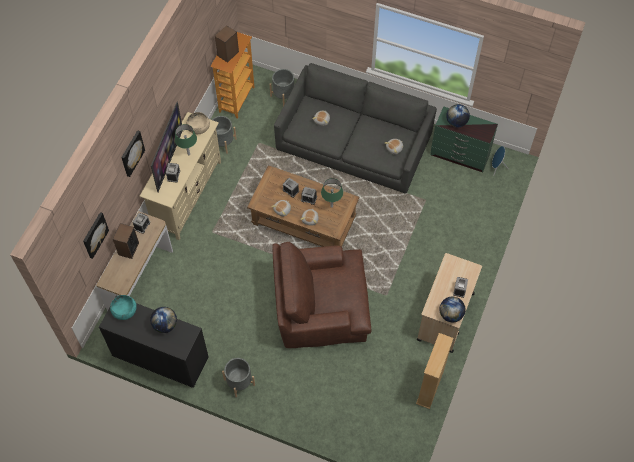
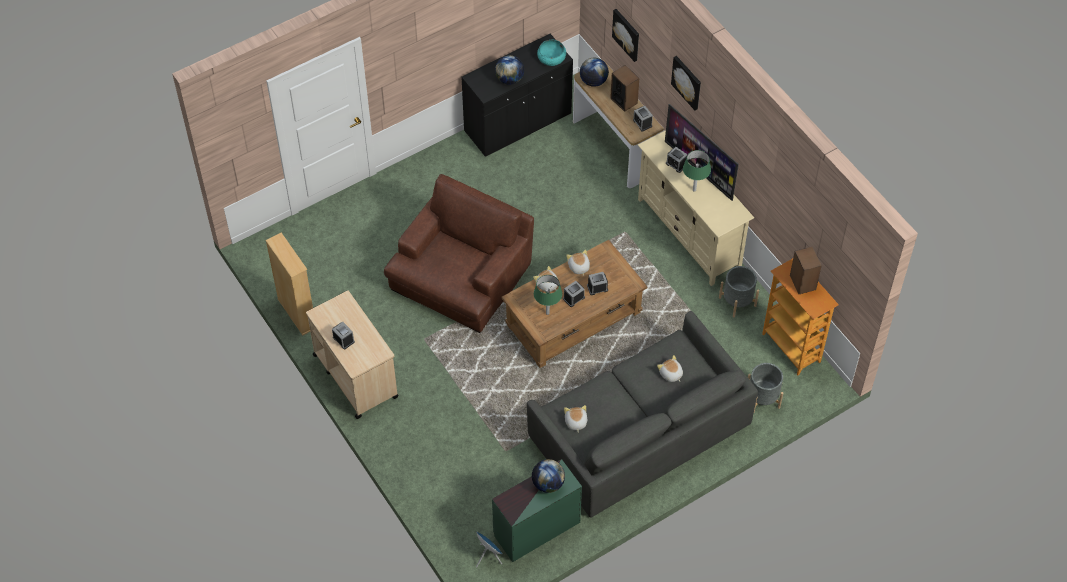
camera: 125 degrees right, 5 degrees down
(198, 127) = (725, 216): beige bowl -> none
(239, 382) = (439, 168): grey planter -> none
(451, 314) = (325, 314): globe -> globe (593, 81)

